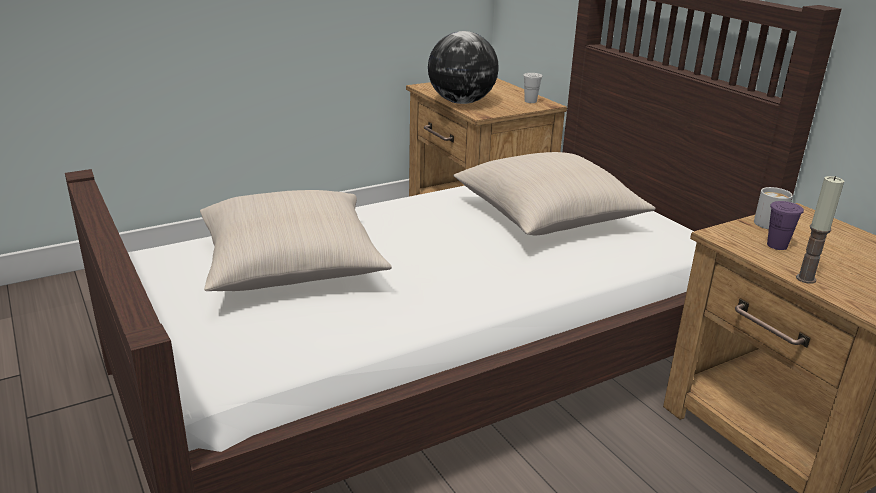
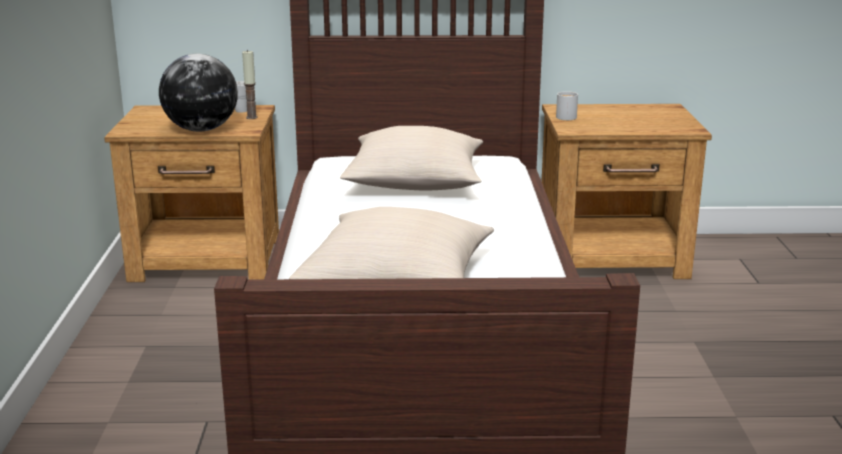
camera: 60 degrees left, 5 degrees down
(777, 245) = (596, 124): purple cup -> none
(805, 279) = (642, 130): candle -> candle (251, 117)

